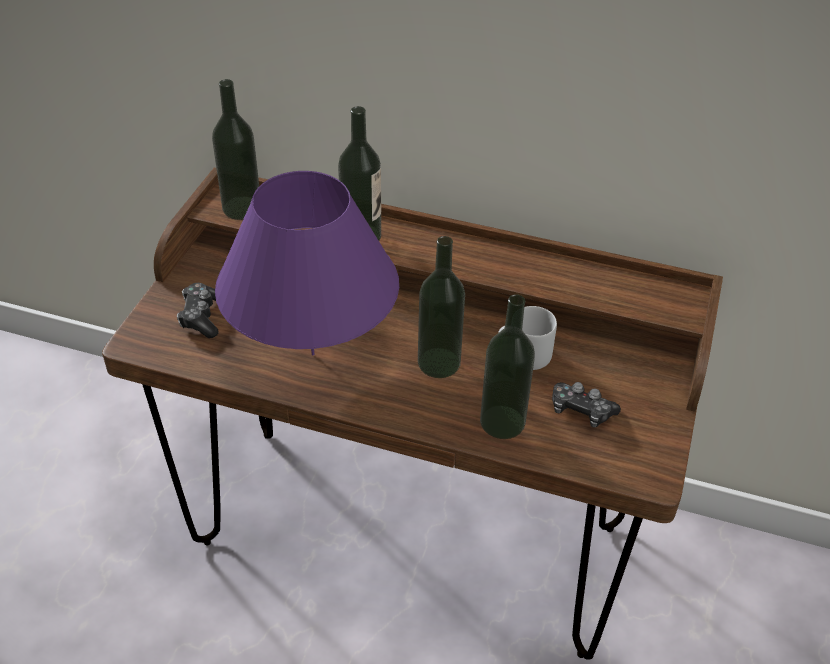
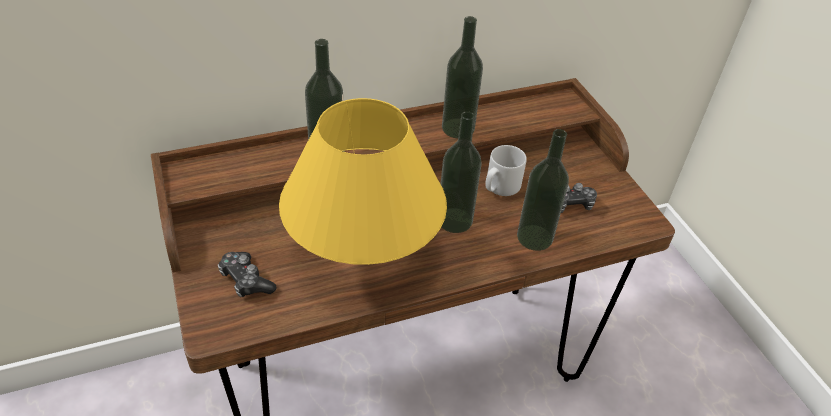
camera: 40 degrees left, 0 degrees up
(242, 208) = (208, 175): bottle -> bottle (458, 128)
(313, 354) = (363, 261): purple table lamp -> yellow table lamp

